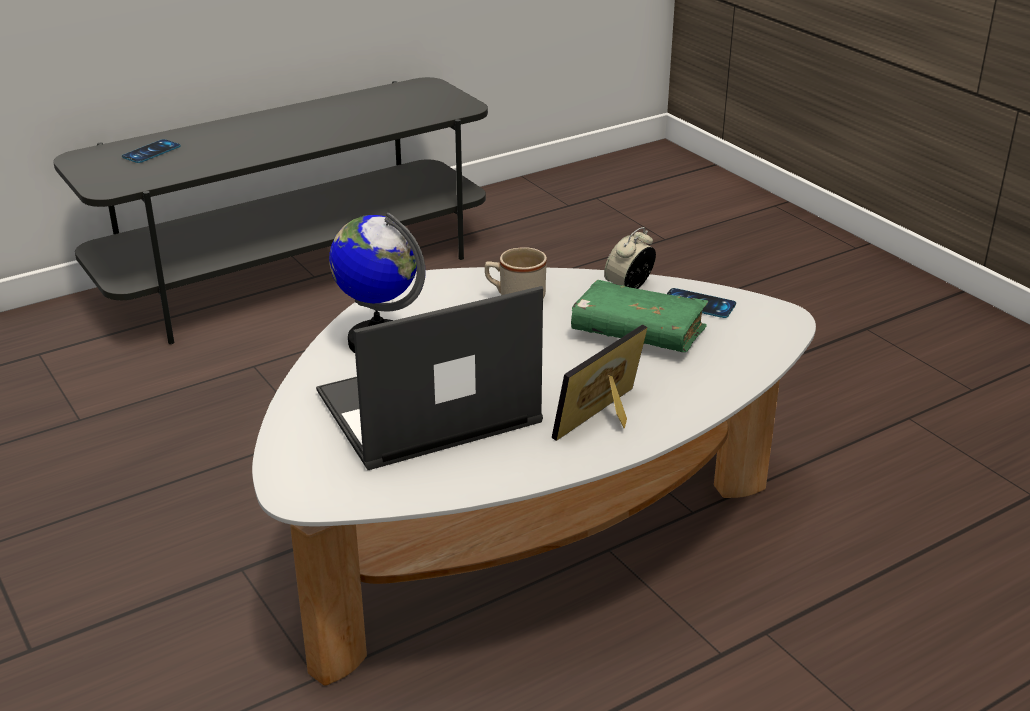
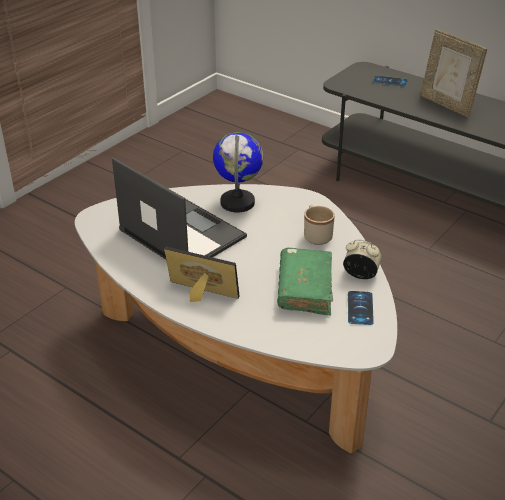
camera: 70 degrees right, 5 degrees up
(269, 135) = (447, 105): none -> picture frame

